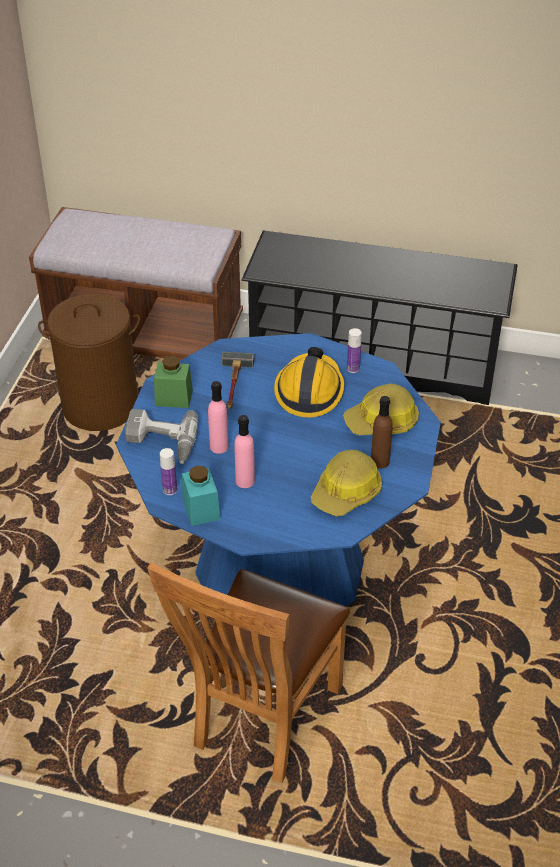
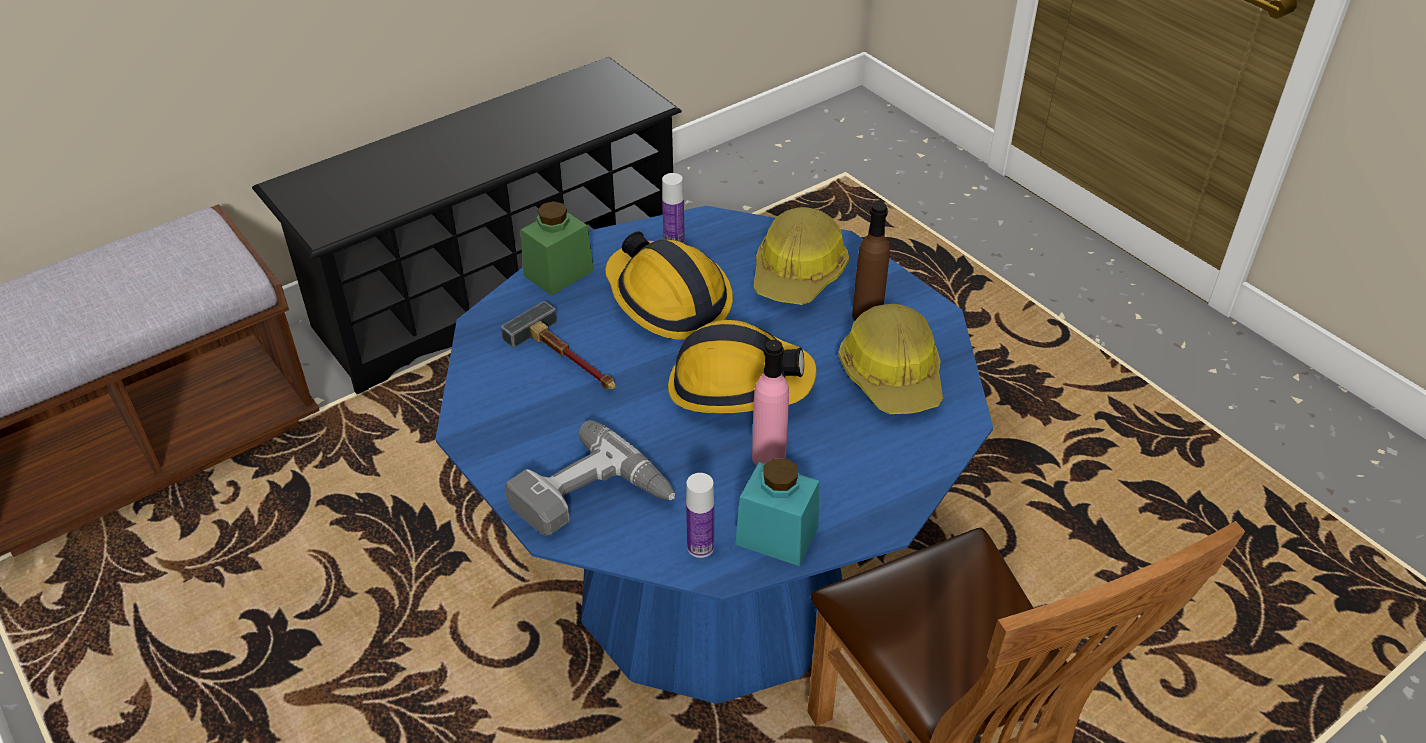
camera: 50 degrees left, 0 degrees up
(101, 406) = (206, 589): brown laundry basket -> none
(173, 398) = (515, 432): green jar -> green jar (558, 273)
(219, 447) = (671, 444): pink bottle -> none
(279, 446) = (738, 385): none -> hard hat

